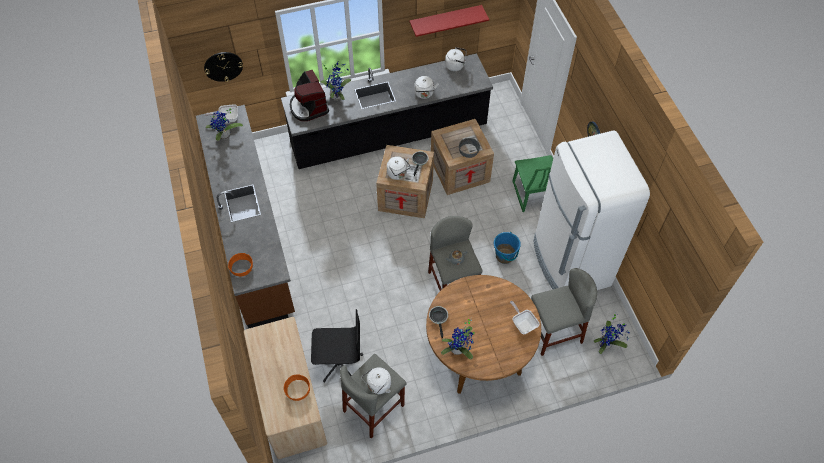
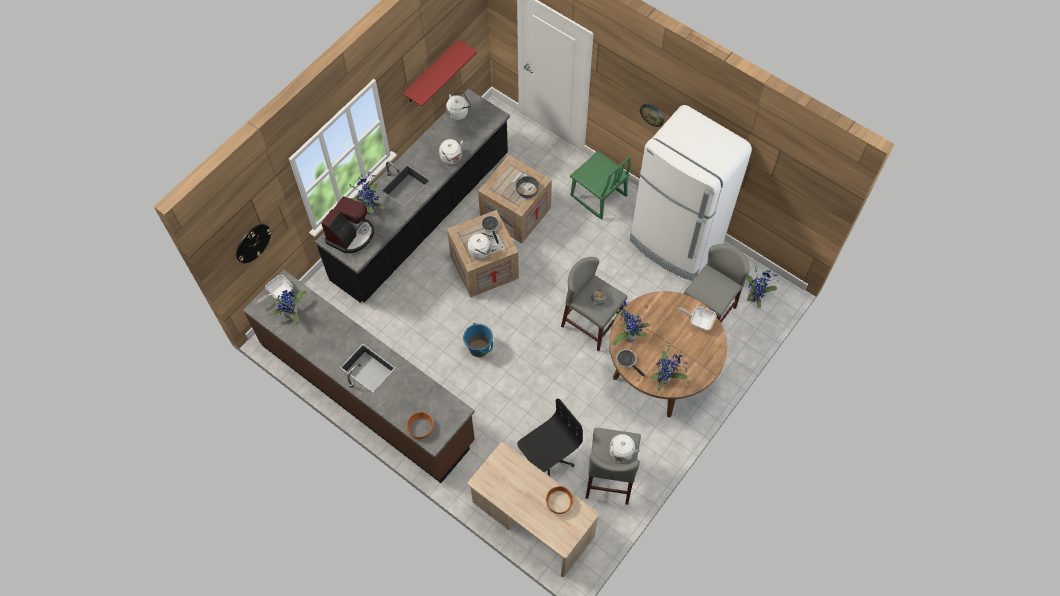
camera: 35 degrees left, 5 degrees up
(308, 107) = (351, 235): coffee machine -> coffee machine turned 90 degrees counterclockwise
(456, 298) = (628, 334): none -> potted plant
(504, 256) = (616, 270): blue bucket -> blue bucket (479, 348)

